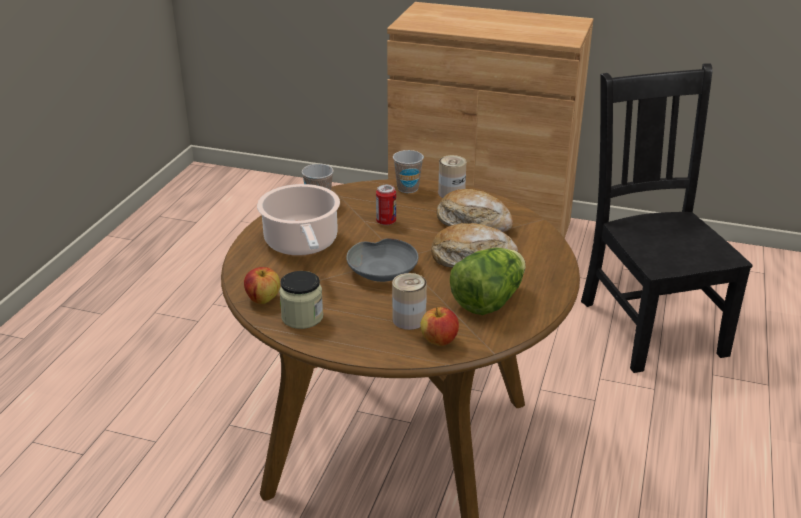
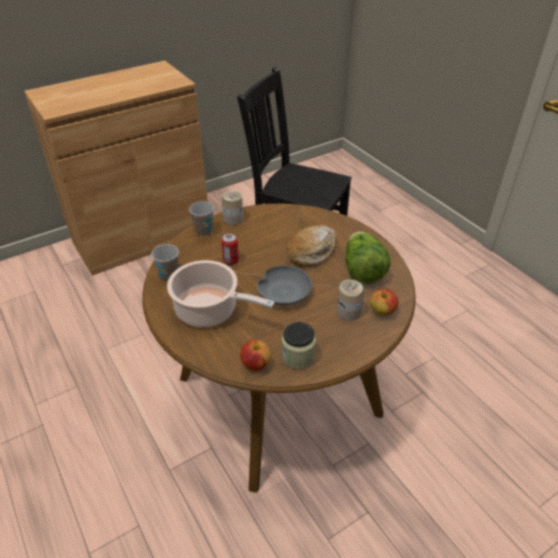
camera: 50 degrees left, 10 degrees up
(474, 222) = (276, 229): bread -> none

